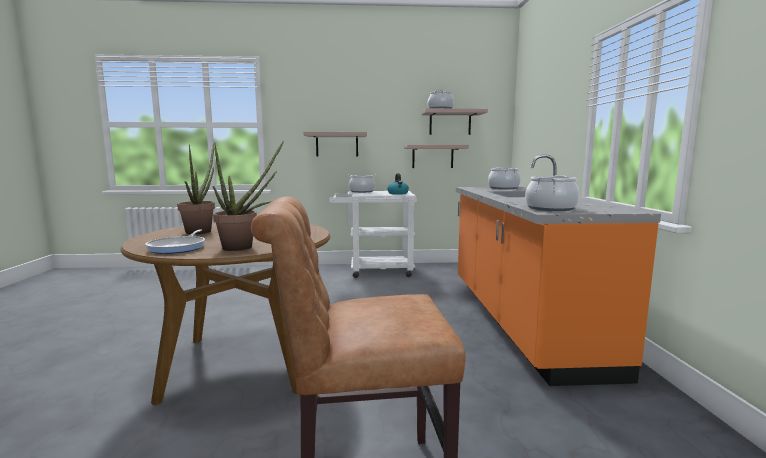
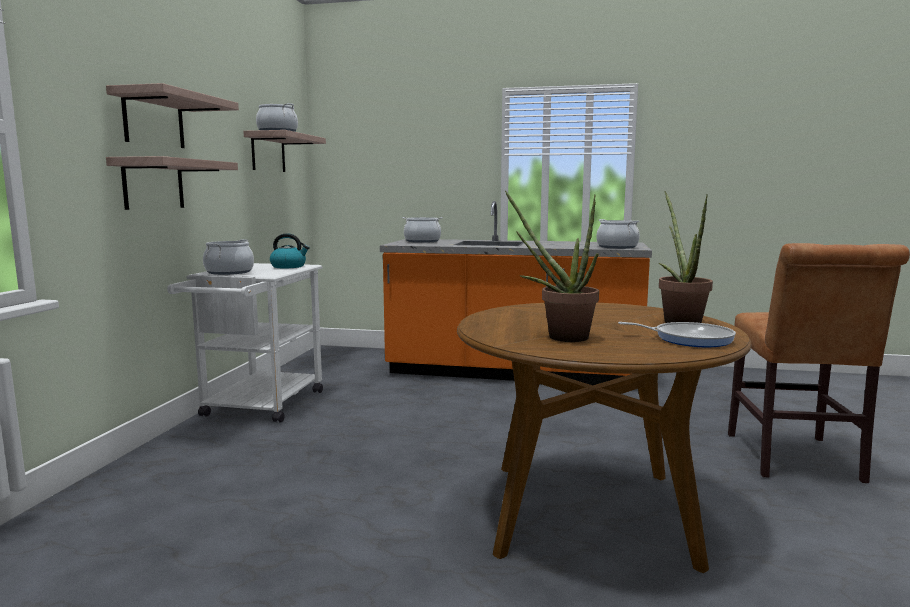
camera: 75 degrees left, 0 degrees up
(432, 156) = (258, 205): shelf -> shelf (154, 120)

